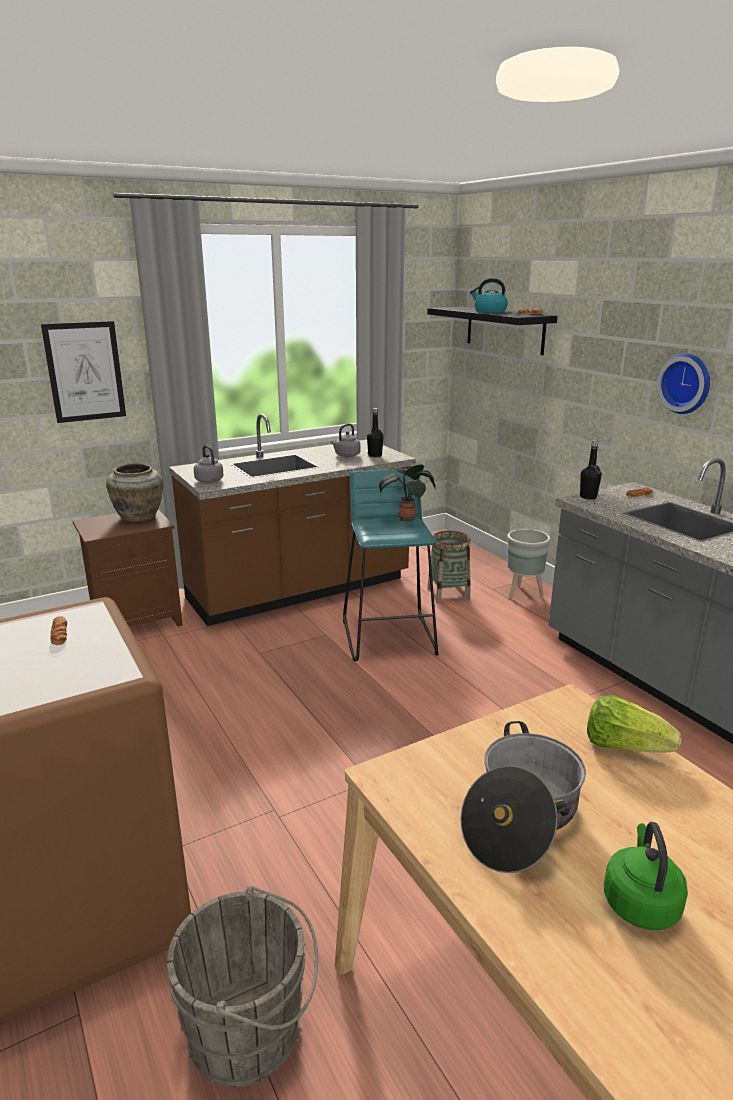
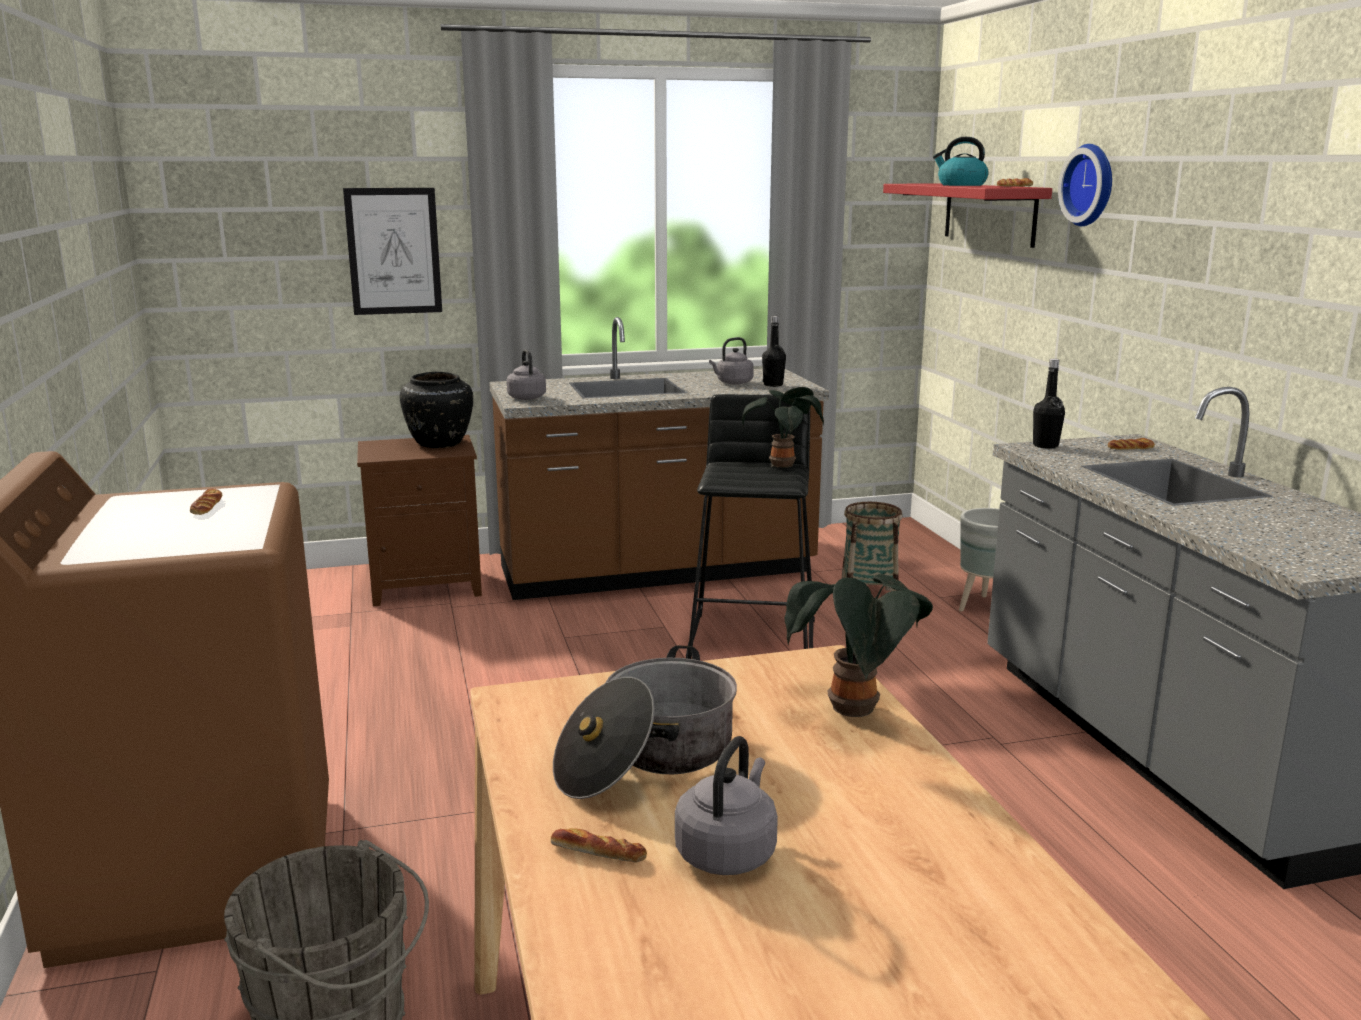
camera: 15 degrees right, 5 degrees down
(138, 517) = (439, 444): beige vase -> black vase
(390, 637) = (753, 638): turquoise stool -> black stool
(504, 329) = (989, 213): black shelf -> red shelf
(553, 924) = (598, 853): none -> bread
(624, 746) = (854, 712): lettuce -> potted plant
(640, 902) = (728, 852): green kettle -> grey kettle
(686, 383) = (1209, 278): wall clock -> wall clock (1091, 185)

